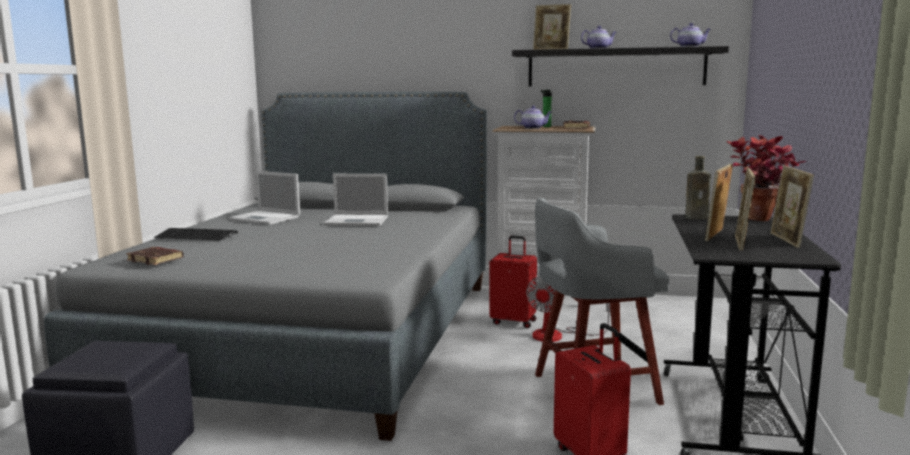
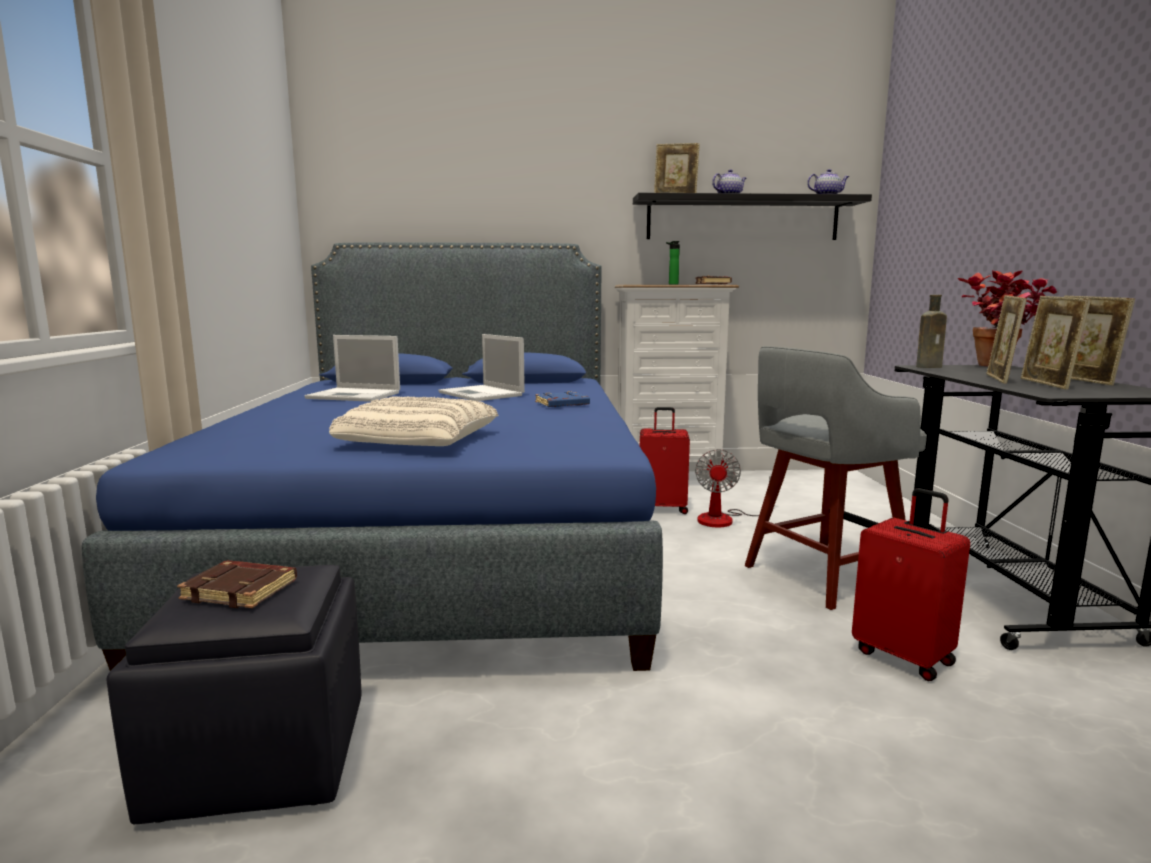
camera: 15 degrees left, 0 degrees up
(156, 259) = (260, 445): brown book -> brown book (242, 590)
(196, 236) = (284, 416): keyboard -> none
(260, 261) = (419, 440): none -> beige pillow
(318, 335) = (439, 542): grey bed -> blue bed
(358, 221) = (482, 394): laptop -> laptop turned 60 degrees clockwise
(403, 234) = (562, 404): none -> blue book
(533, 128) = (665, 284): teapot -> none

